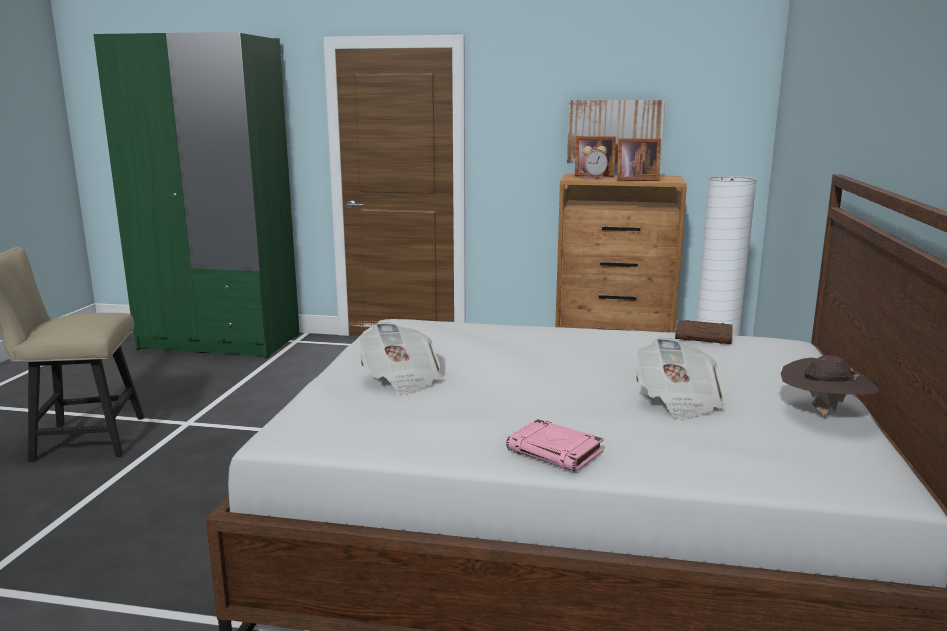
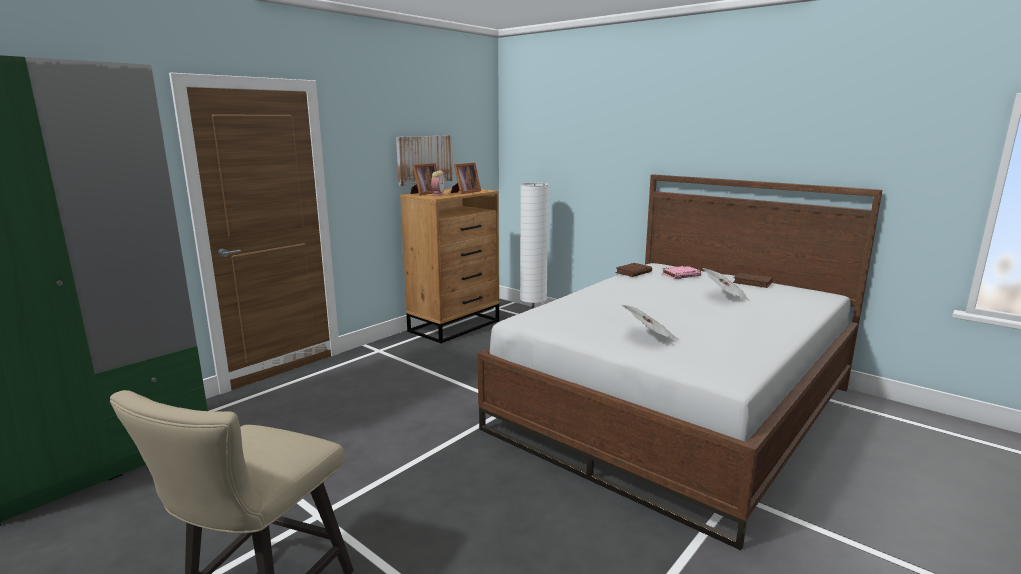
camera: 60 degrees left, 0 degrees up
(556, 451) = (780, 327): pink book -> pink book (681, 275)
(823, 414) = (752, 283): brown hat -> brown book

